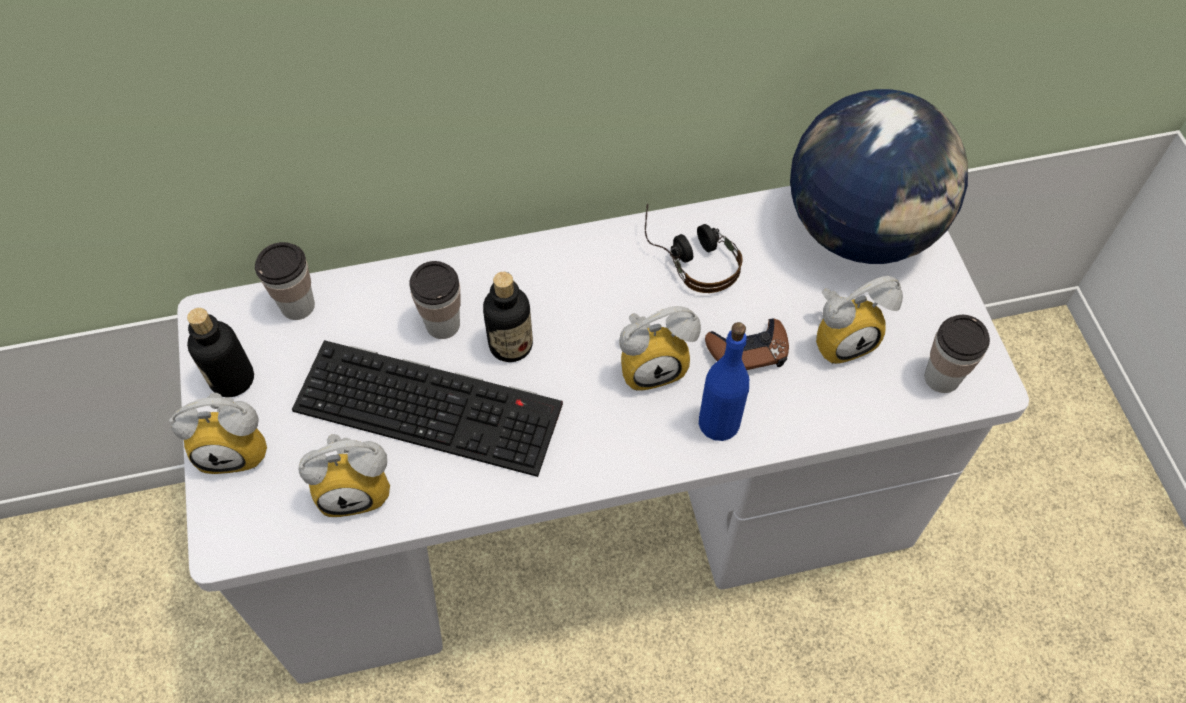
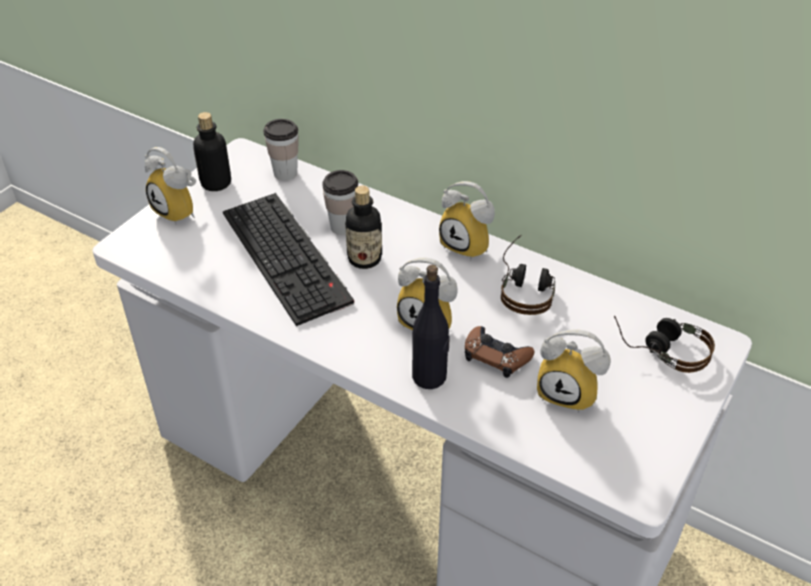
camera: 45 degrees right, 15 degrees down
(357, 487) = (207, 265): alarm clock -> alarm clock (469, 245)
(719, 422) = (430, 377): blue bottle -> black bottle
(861, 231) = (660, 347): globe -> headphones
(942, 377) = (610, 462): cup -> none

